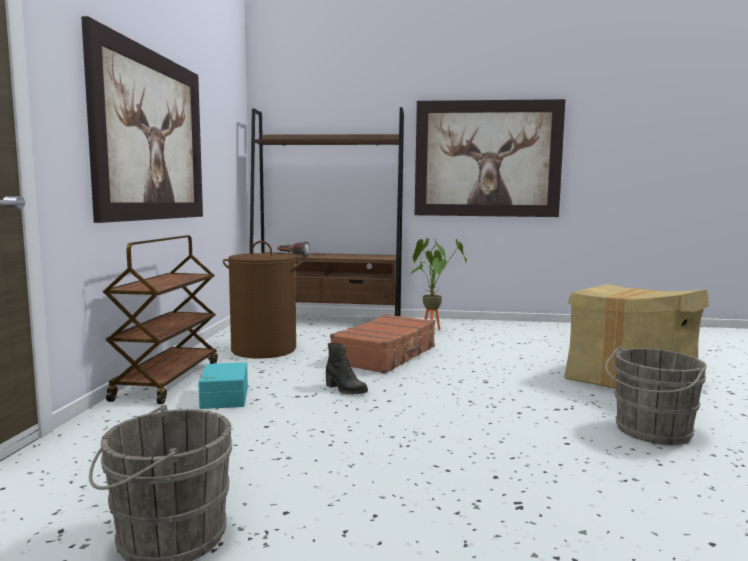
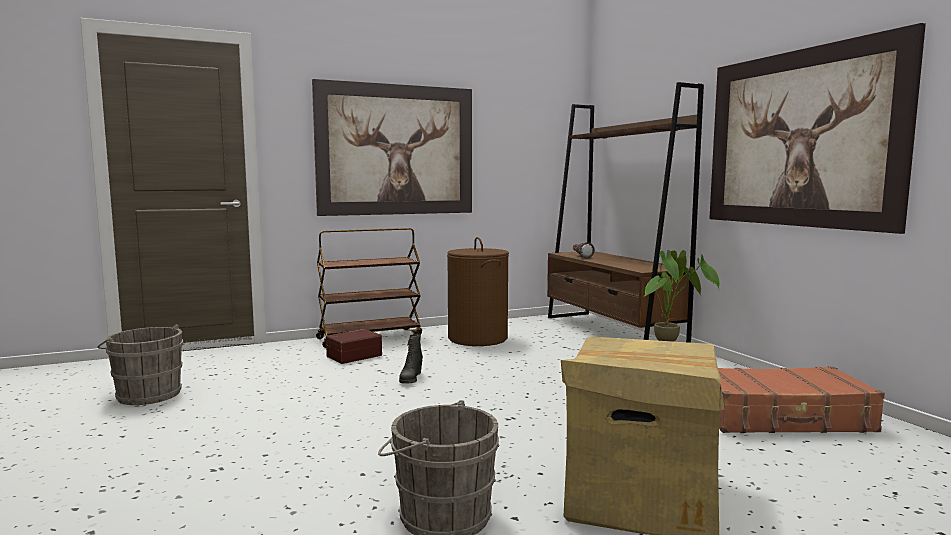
camera: 60 degrees right, 0 degrees up
(223, 397) = (353, 355): turquoise storage box -> brown storage box
(386, 355) = (531, 371): brown suitcase -> brown suitcase (781, 418)

